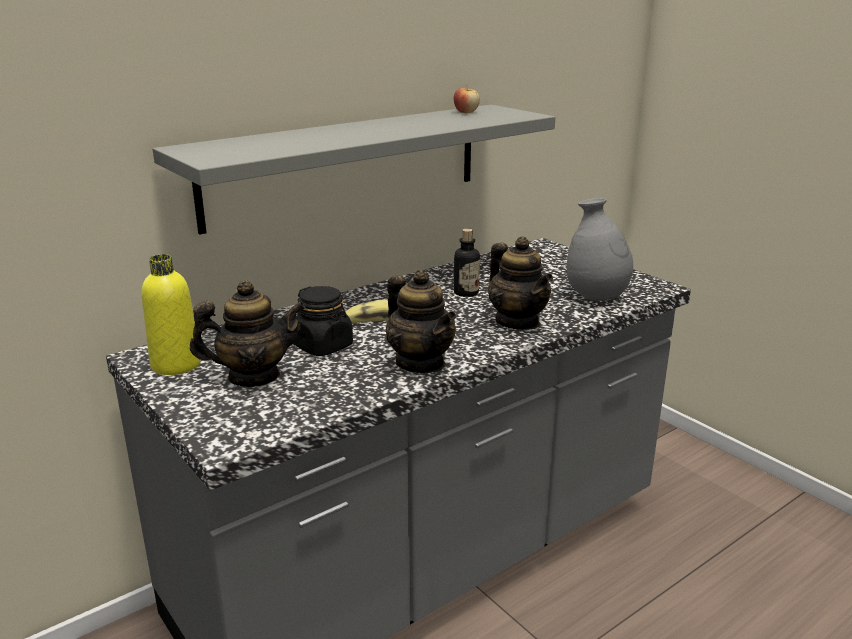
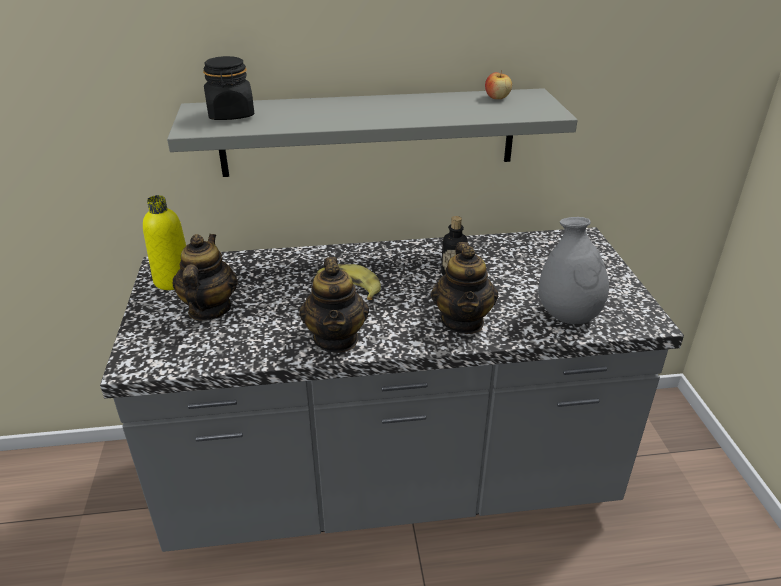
camera: 30 degrees right, 10 degrees up
(253, 376) = (209, 309): teapot -> teapot turned 105 degrees counterclockwise
(323, 346) = (284, 296): black jar -> black jar (231, 115)

